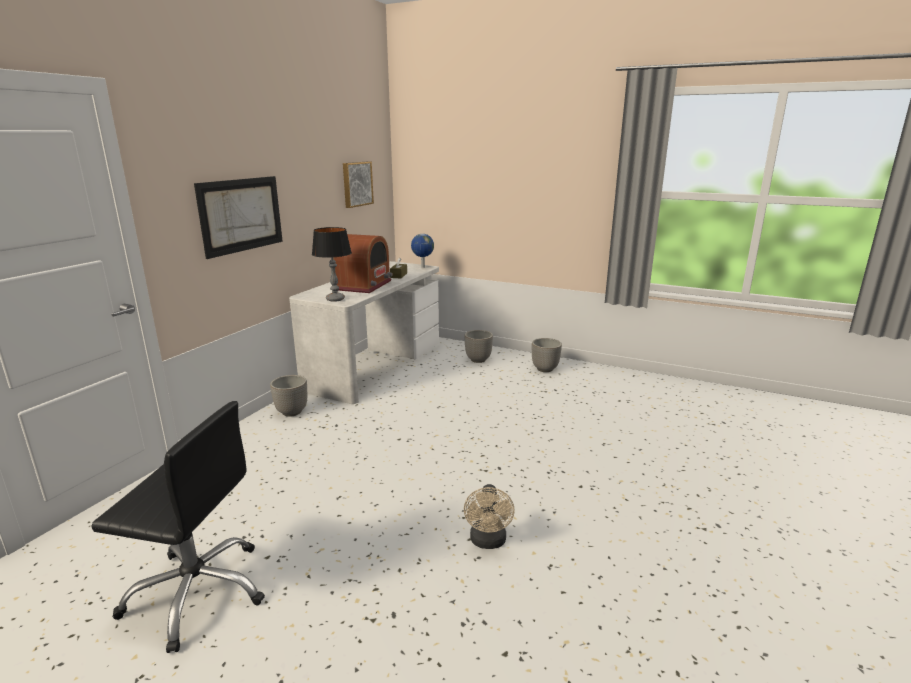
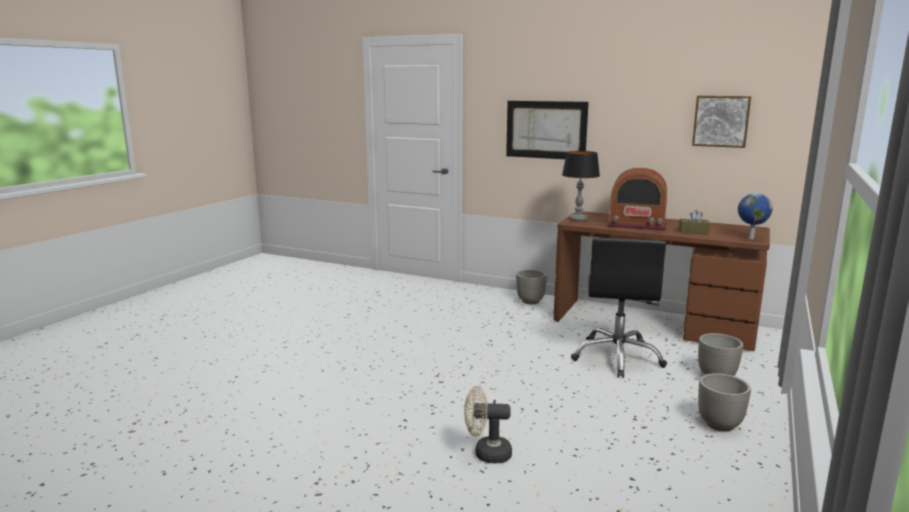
camera: 90 degrees right, 5 degrees down
(197, 592) = (327, 304): black office chair -> black office chair (617, 357)
(375, 365) = (653, 323): white desk -> brown desk
(488, 542) = (337, 374): beige fan -> beige fan (486, 453)

